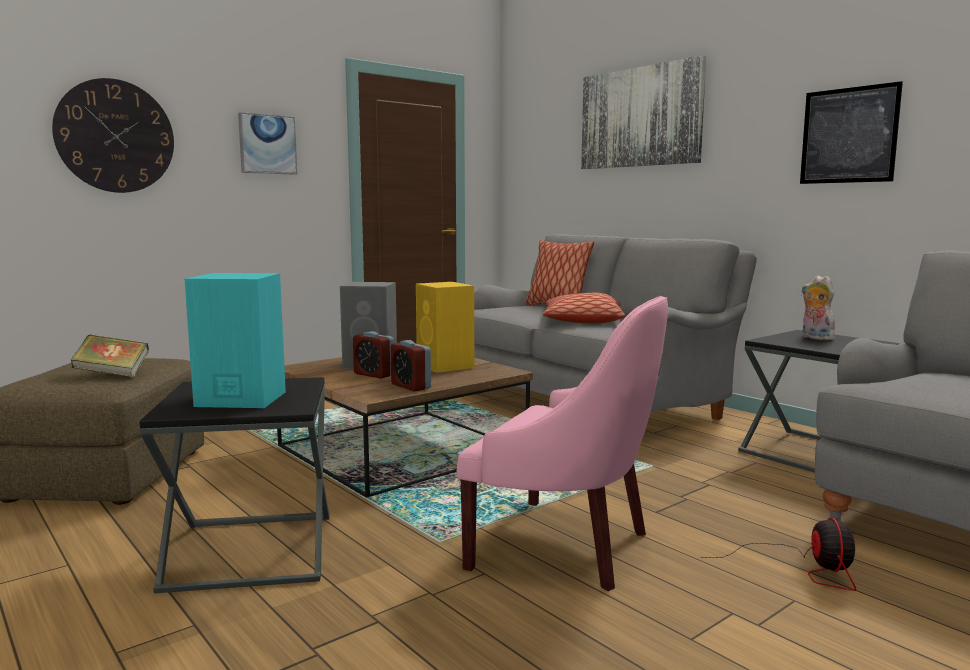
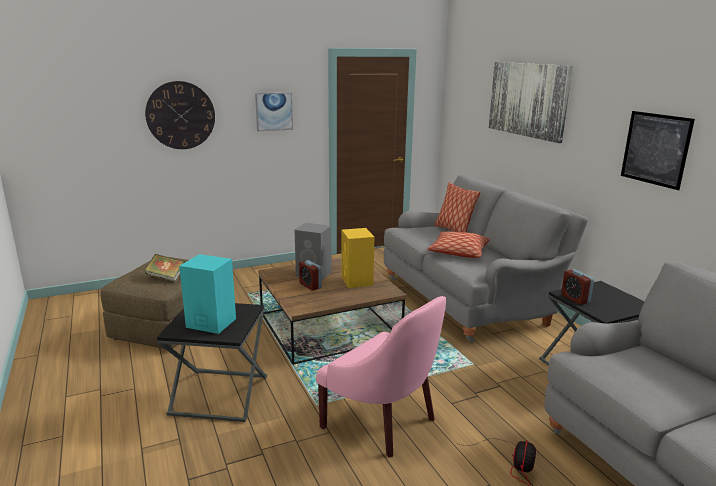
camera: 15 degrees right, 10 degrees up
(410, 386) = (324, 301): alarm clock -> alarm clock (575, 299)
(815, 338) = (602, 294): plush toy -> none

